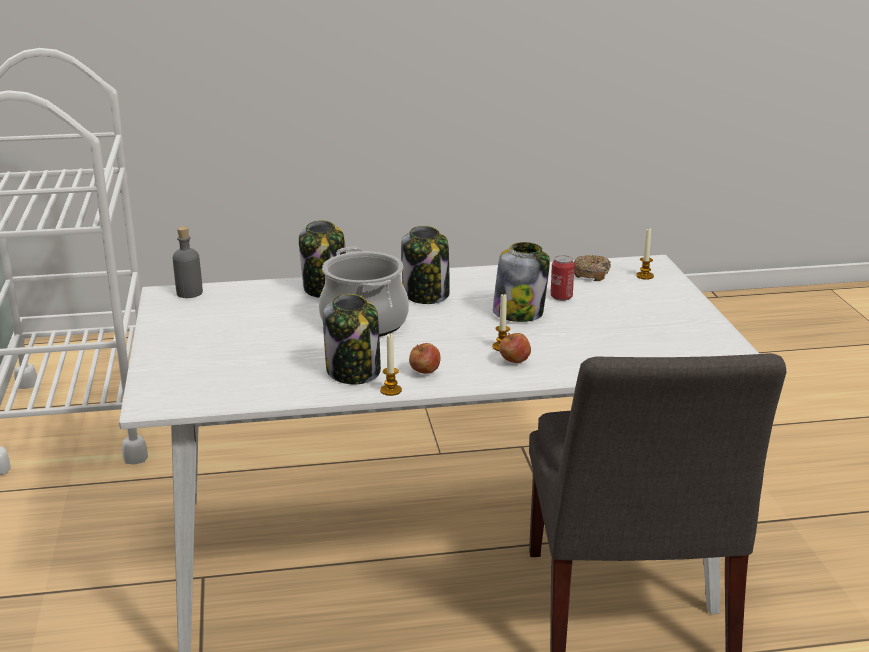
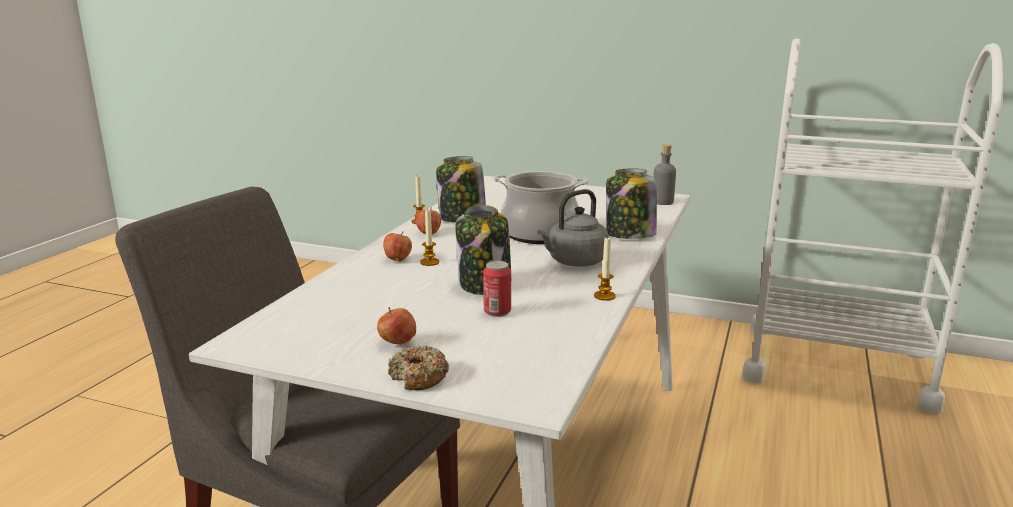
camera: 120 degrees right, 5 degrees down
(426, 295) = (574, 262): jar -> grey kettle
(591, 274) = (541, 347): donut -> donut (419, 377)
(644, 276) = (497, 378): candle -> candle (604, 296)
(652, 311) = (397, 343): none -> apple

